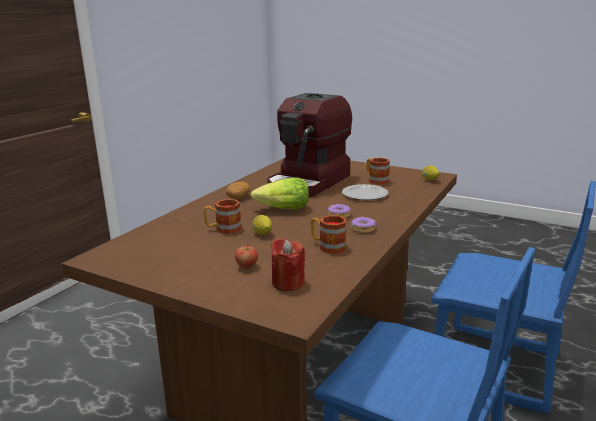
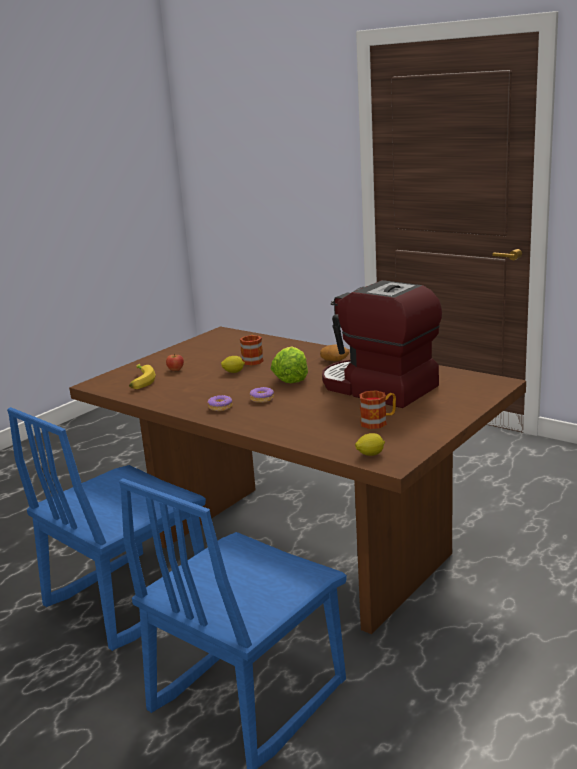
camera: 100 degrees right, 0 degrees up
(288, 283) = (140, 381): red candle -> banana
(327, 246) = (192, 393): mug -> none
(365, 195) = (322, 413): plate -> none

